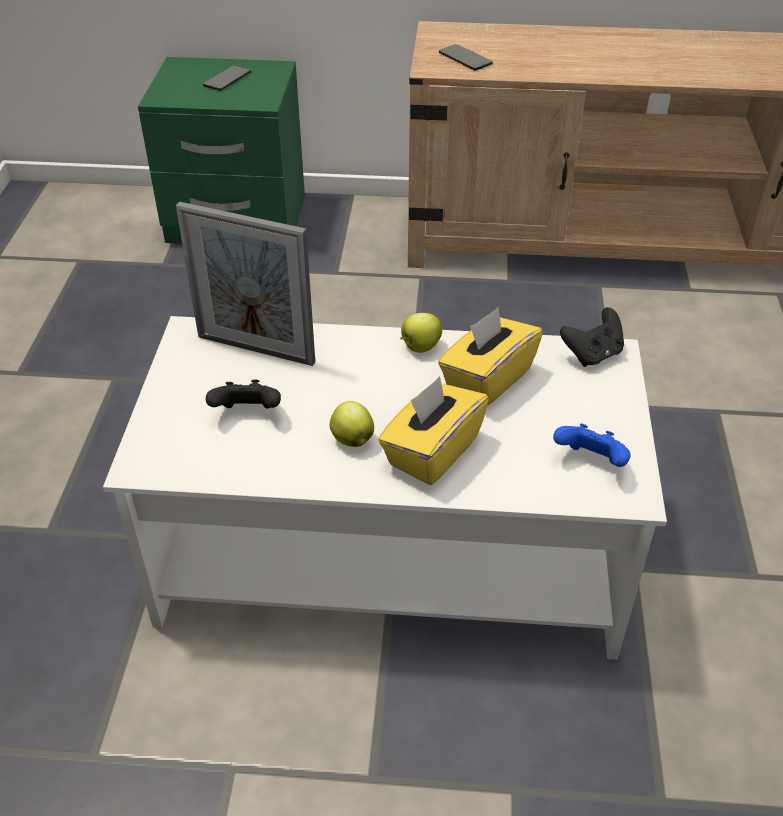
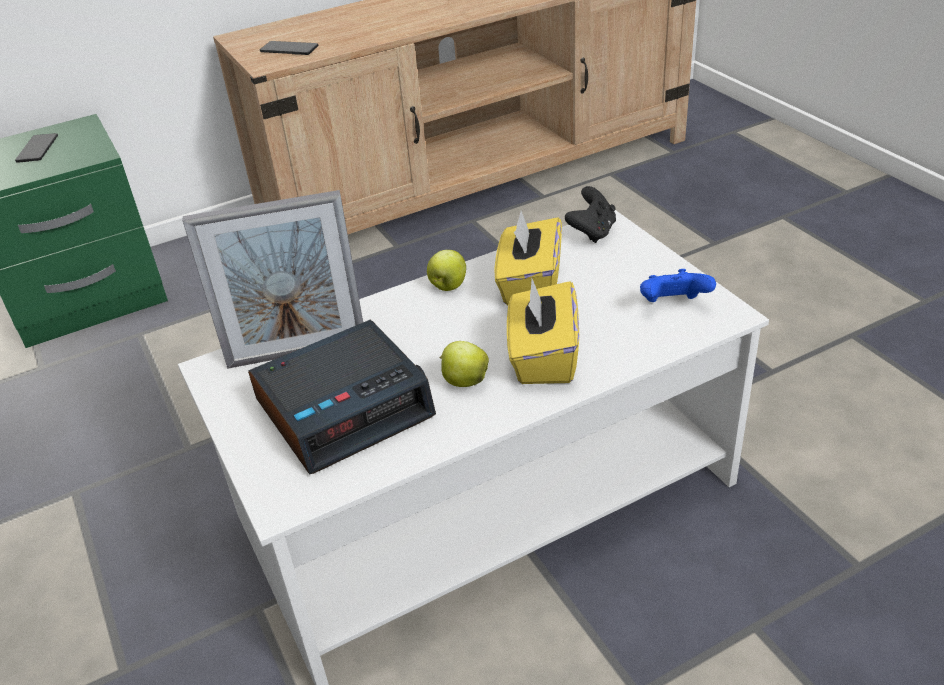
camera: 30 degrees left, 5 degrees down
(247, 413) = (345, 407): black game controller -> alarm clock

